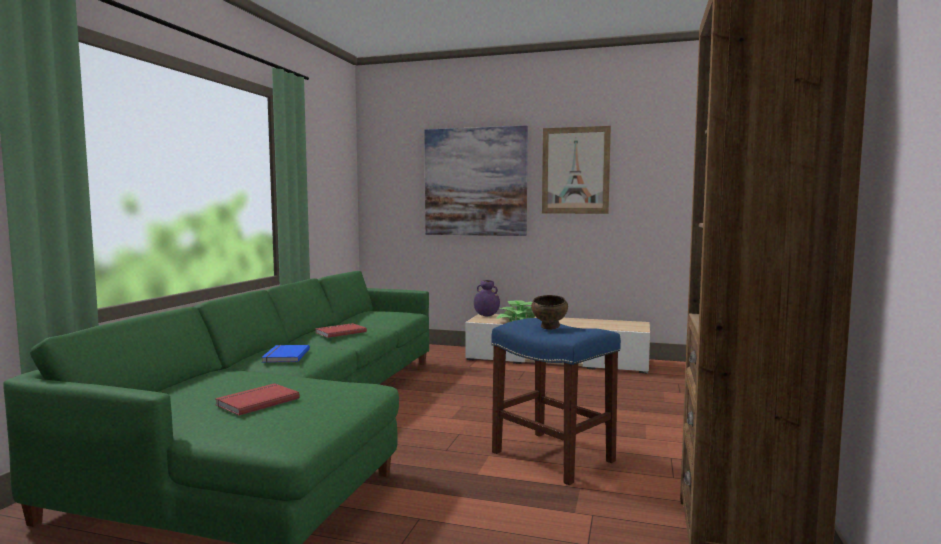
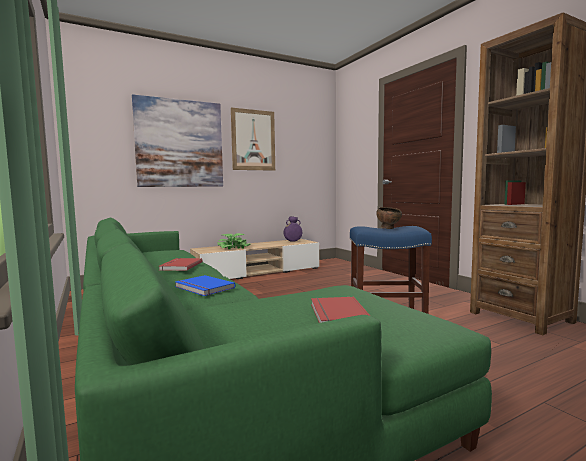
camera: 45 degrees left, 0 degrees up
(486, 316) = (202, 249): purple vase -> purple vase (293, 241)

